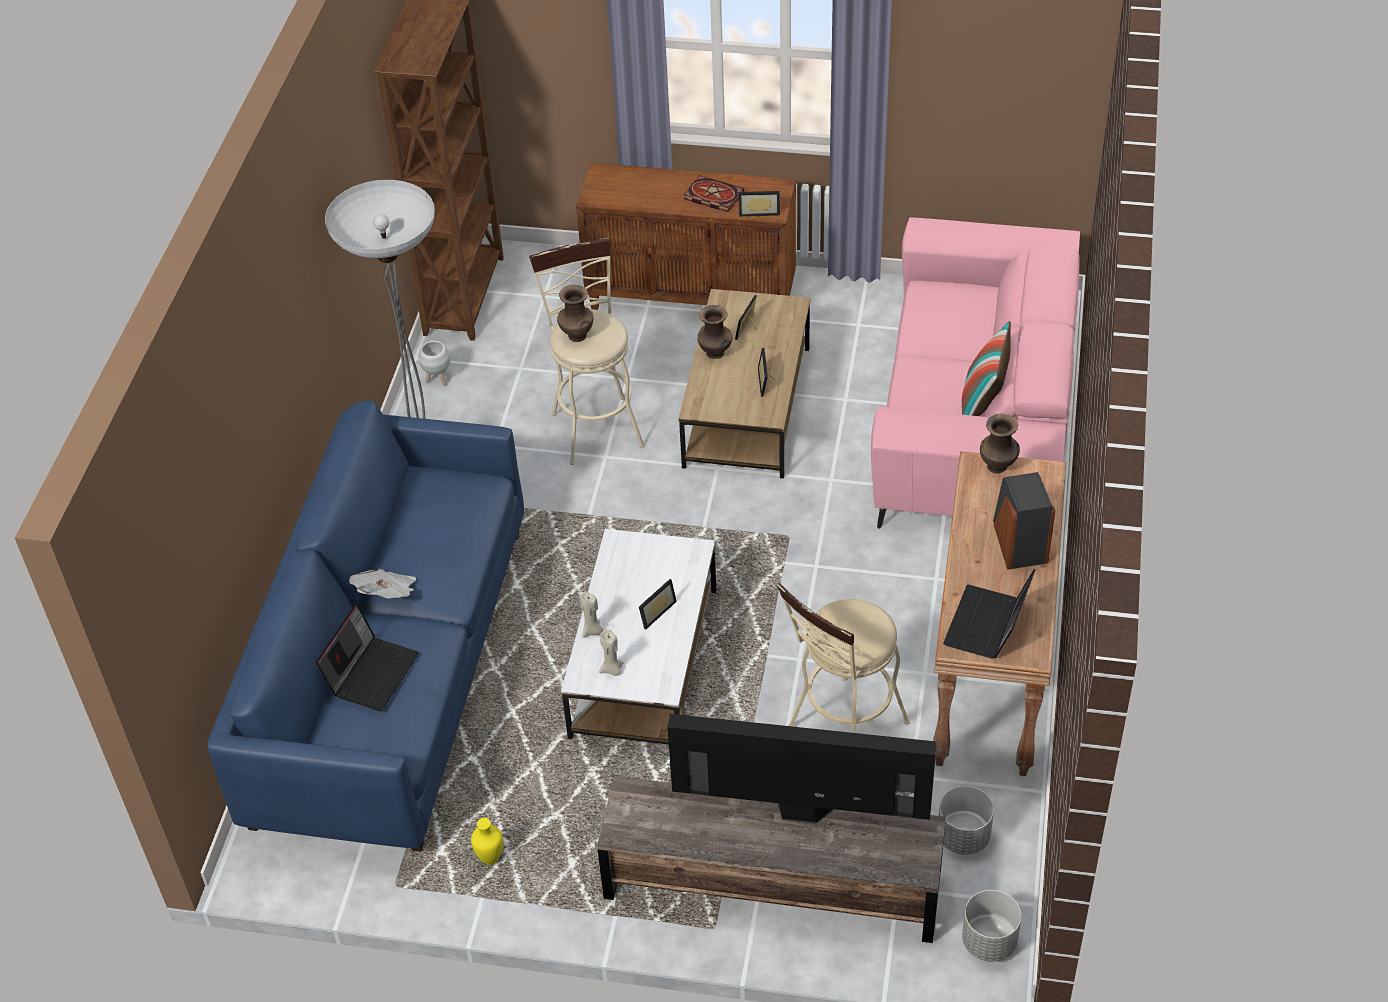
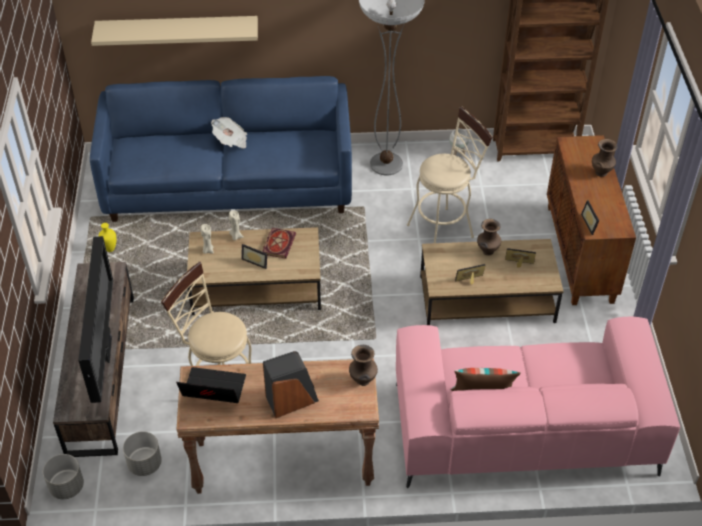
camera: 75 degrees right, 0 degrees up
(220, 537) = (177, 29): none -> beige shelf
(372, 673) = (173, 146): laptop -> none
(576, 335) = (440, 162): brown vase -> brown vase (601, 172)
(644, 661) = (257, 286): white coffee table -> brown coffee table
(712, 196) = (596, 197): book -> book (278, 243)

